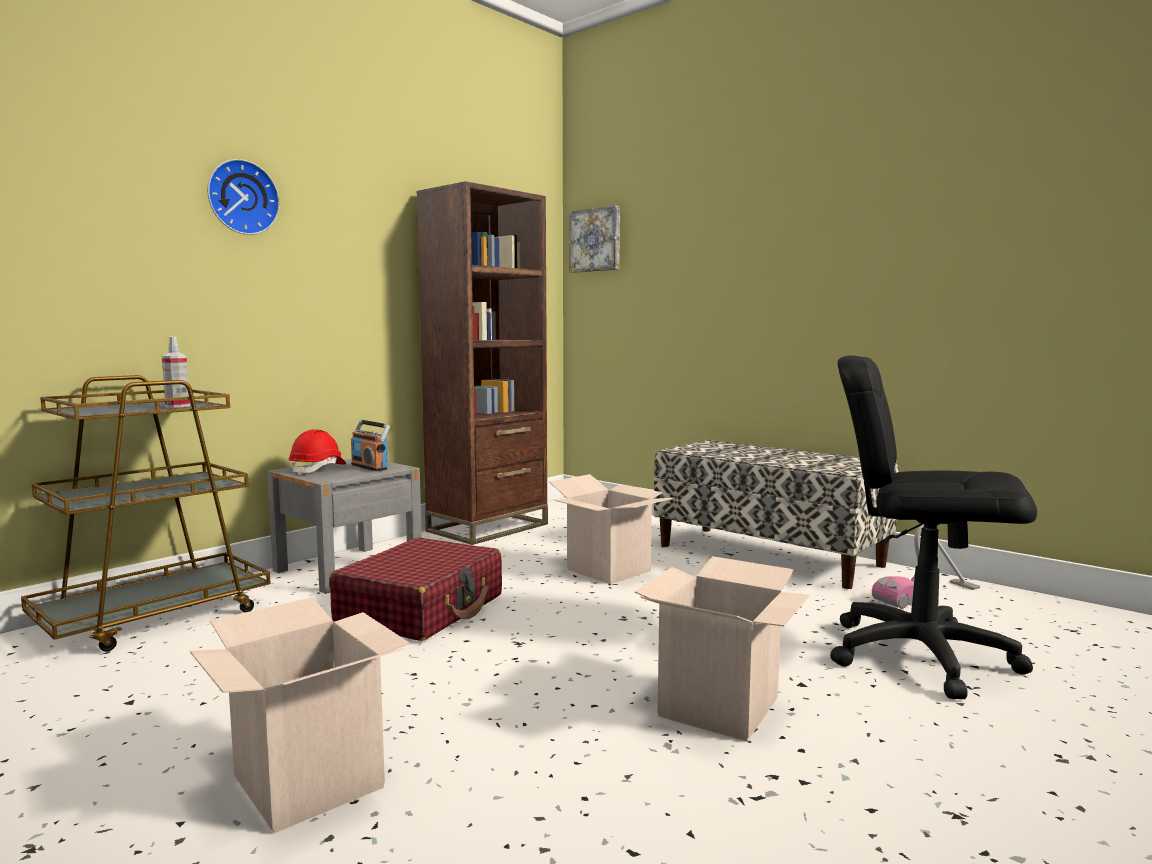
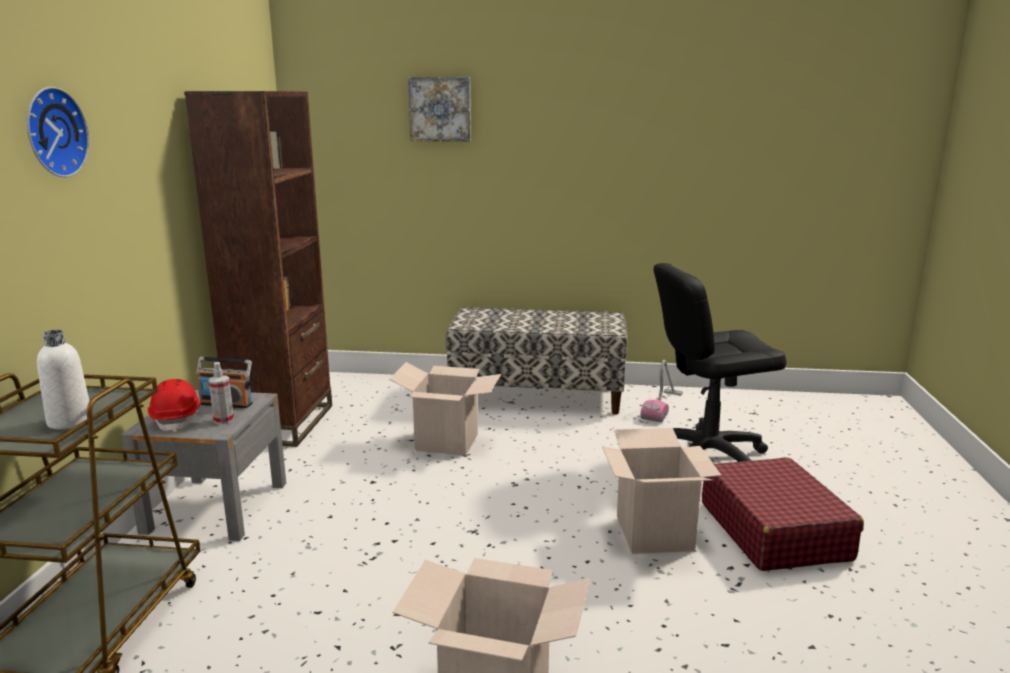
camera: 35 degrees left, 10 degrees up
(134, 409) = (70, 421): none -> white bottle
(177, 406) = (98, 403): spray bottle -> spray bottle (224, 420)
(422, 609) = (353, 526): red suitcase -> red suitcase (773, 530)
(596, 240) = (324, 122): picture -> picture (440, 109)

